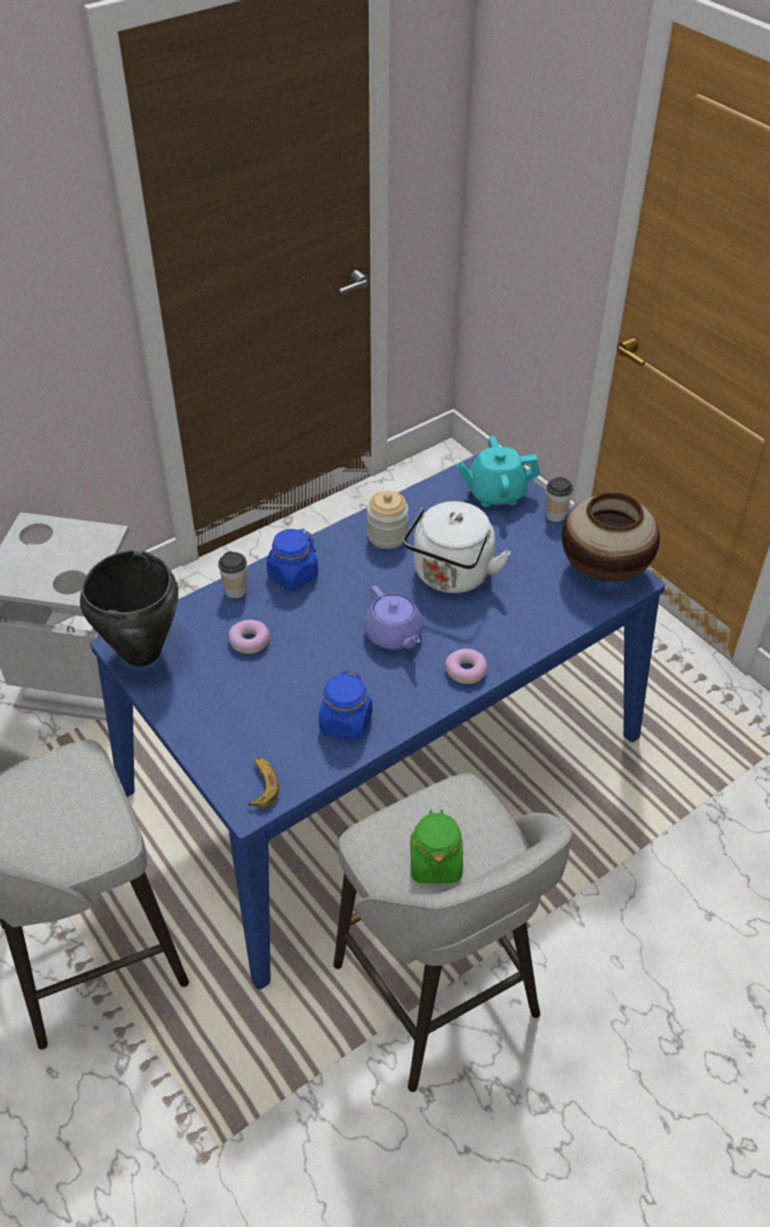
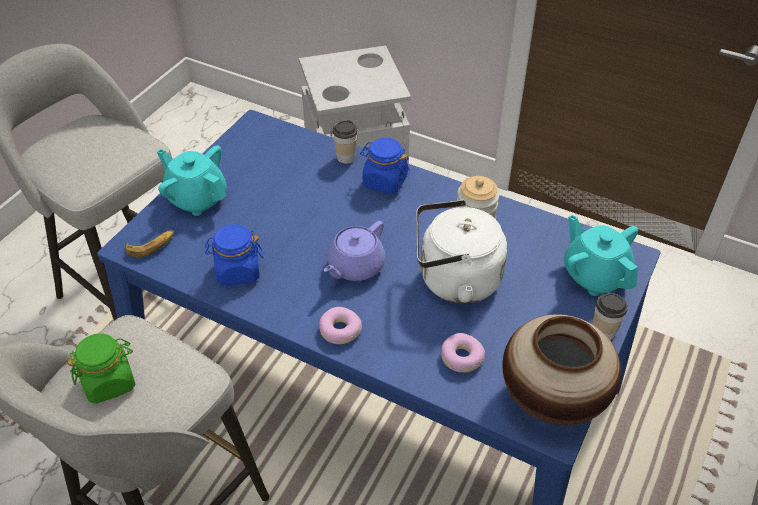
camera: 65 degrees right, 0 degrees up
(140, 653) = (252, 135): black cooking pot -> none
(213, 728) = (197, 198): none -> turquoise teapot
(250, 641) = (296, 185): donut -> donut (461, 358)

